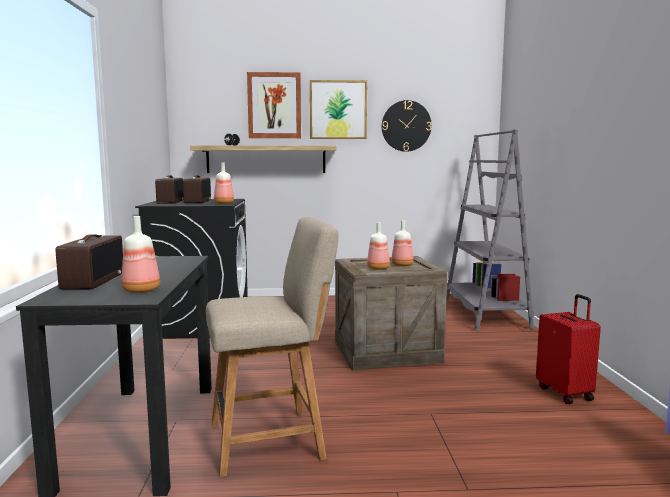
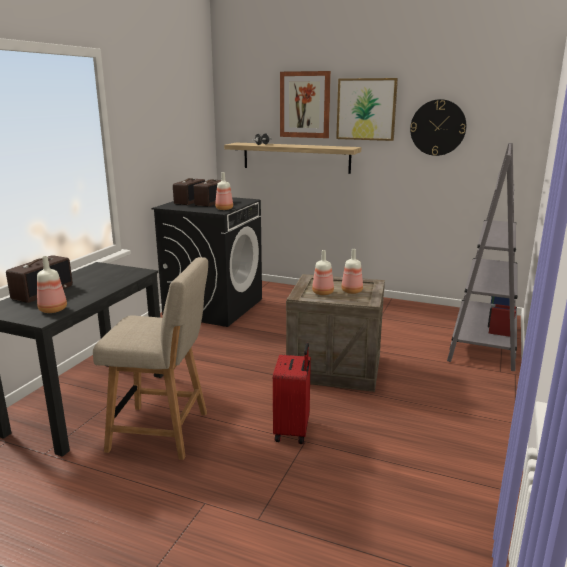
camera: 25 degrees right, 10 degrees up
(565, 393) = (456, 454): red suitcase -> red suitcase (293, 431)

